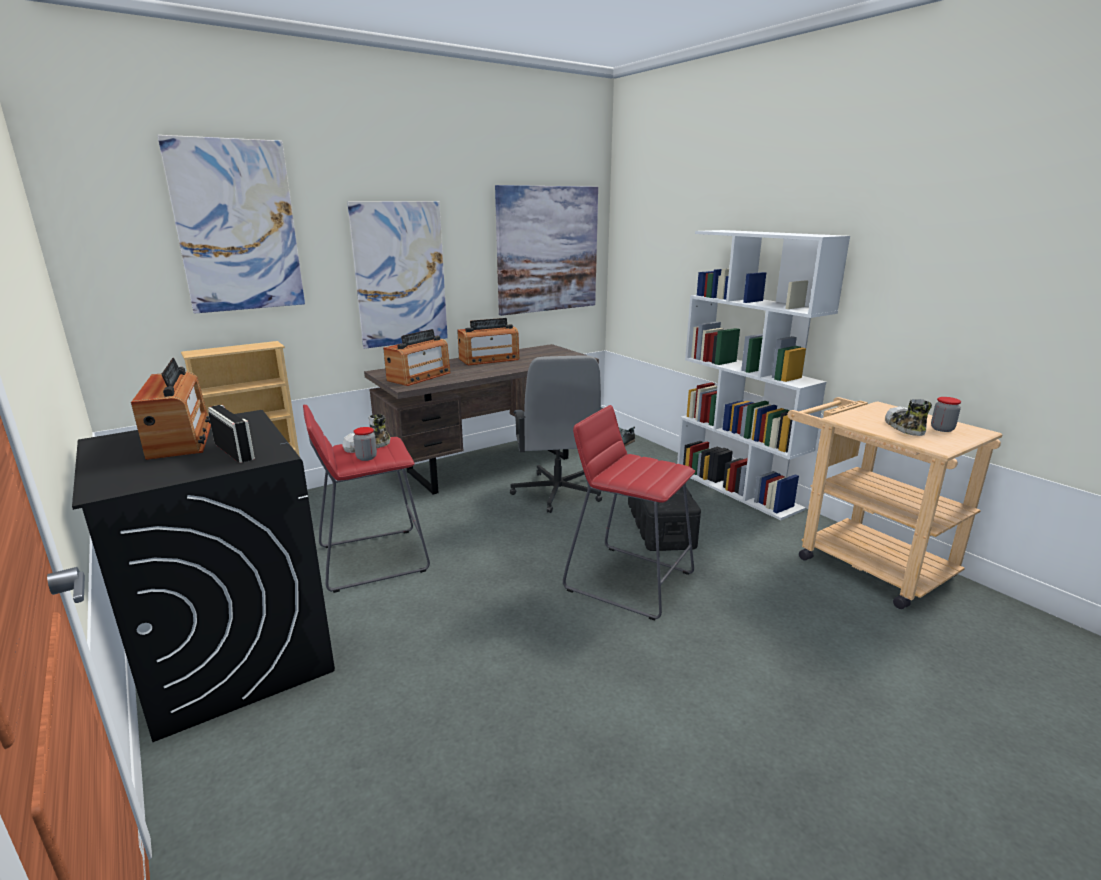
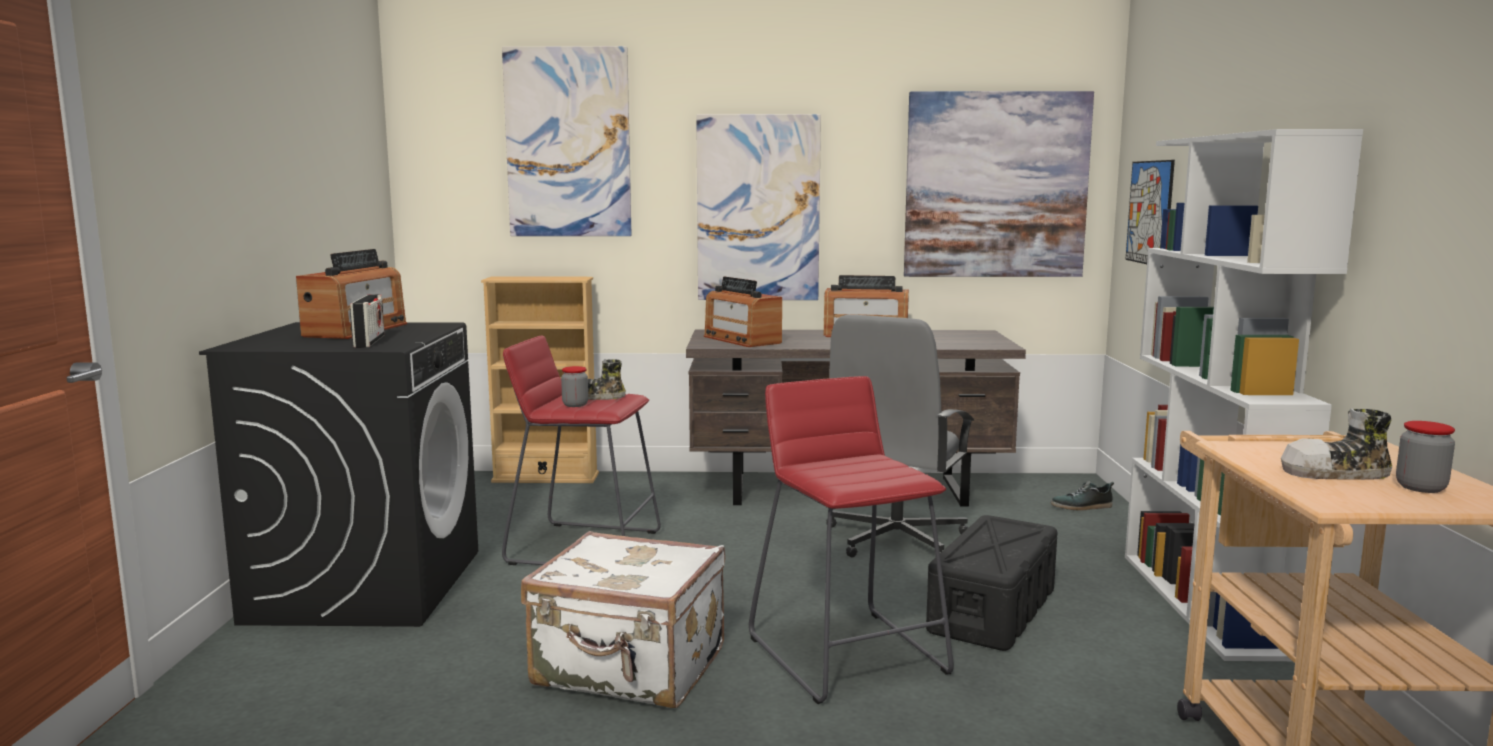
camera: 35 degrees right, 10 degrees down
(419, 377) = (741, 340): radio -> radio turned 75 degrees clockwise
(526, 642) = (630, 669): none -> white suitcase
(647, 266) = (1149, 212): none -> picture
(904, 427) = (1336, 473): shoe -> shoe turned 120 degrees counterclockwise

